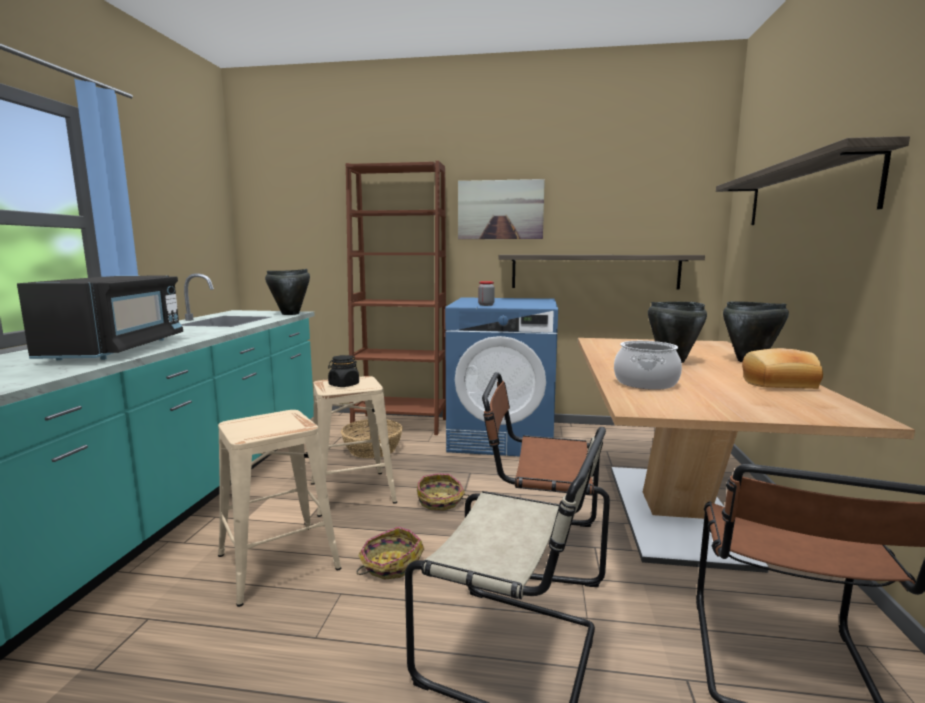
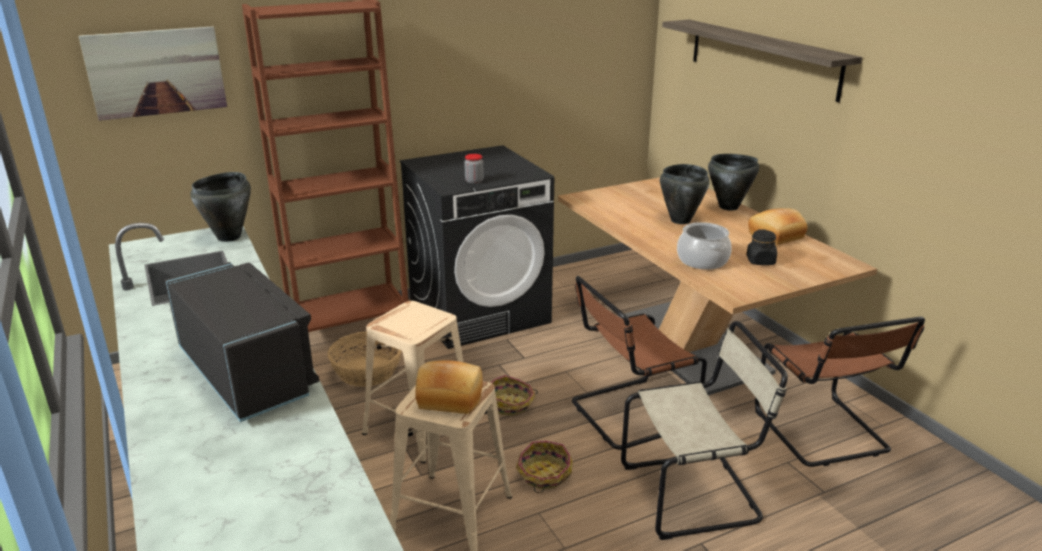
camera: 35 degrees left, 15 degrees up
(270, 425) = (450, 397): none -> bread
(343, 385) = (410, 323): black jar -> black jar (760, 261)
(500, 210) = (436, 47): picture -> picture (156, 72)
(503, 437) = (480, 312): blue washing machine -> black washing machine
(594, 271) = (539, 108): shelf -> none

